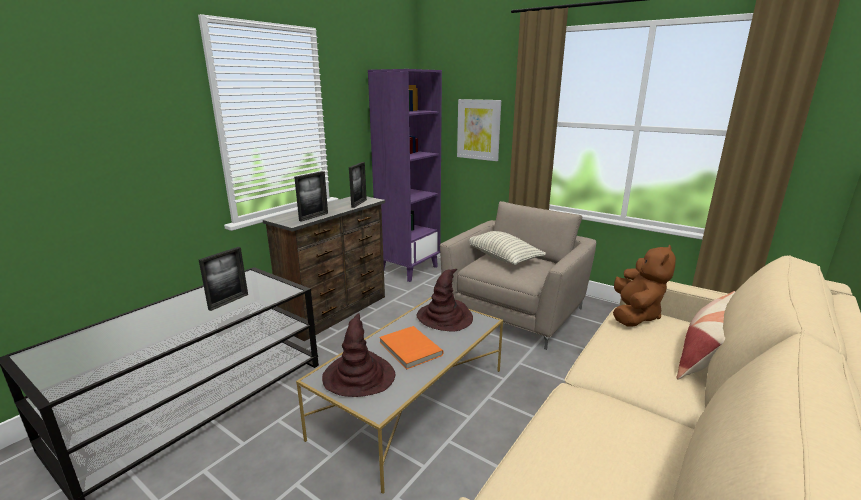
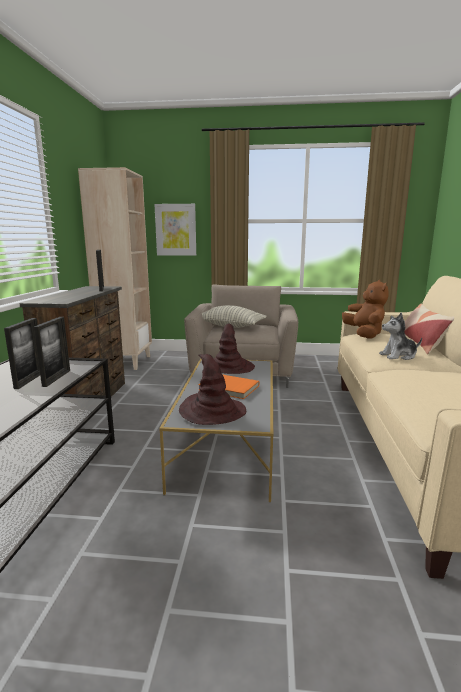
camera: 30 degrees left, 5 degrees down
(314, 217) = (74, 297): picture frame -> picture frame (56, 378)
(409, 269) = (126, 362): purple bookcase -> beige bookcase
(626, 370) = (398, 356): none -> plush toy

